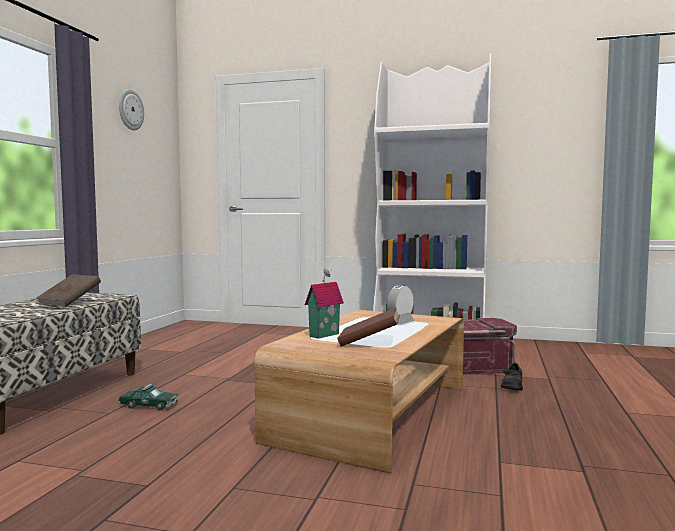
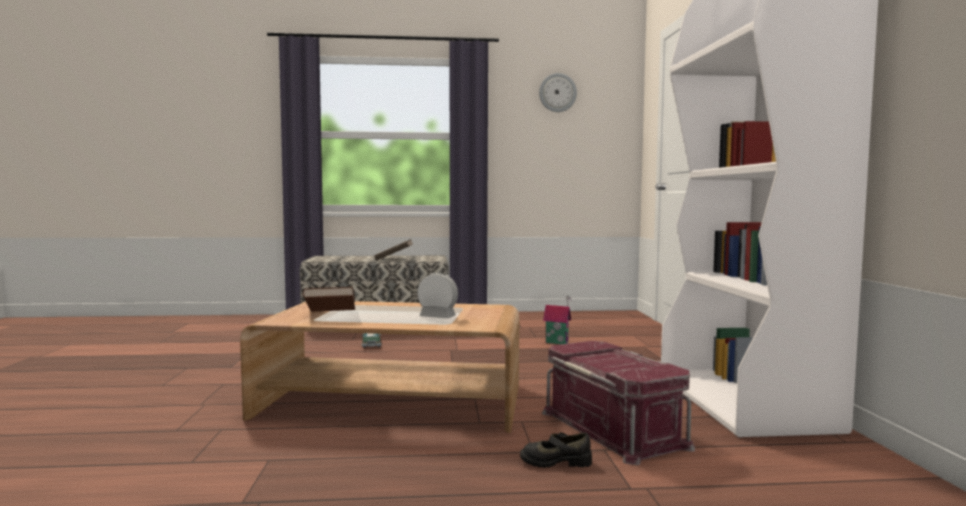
camera: 70 degrees right, 0 degrees up
(323, 334) = (359, 305): toy house -> toy house (557, 342)

